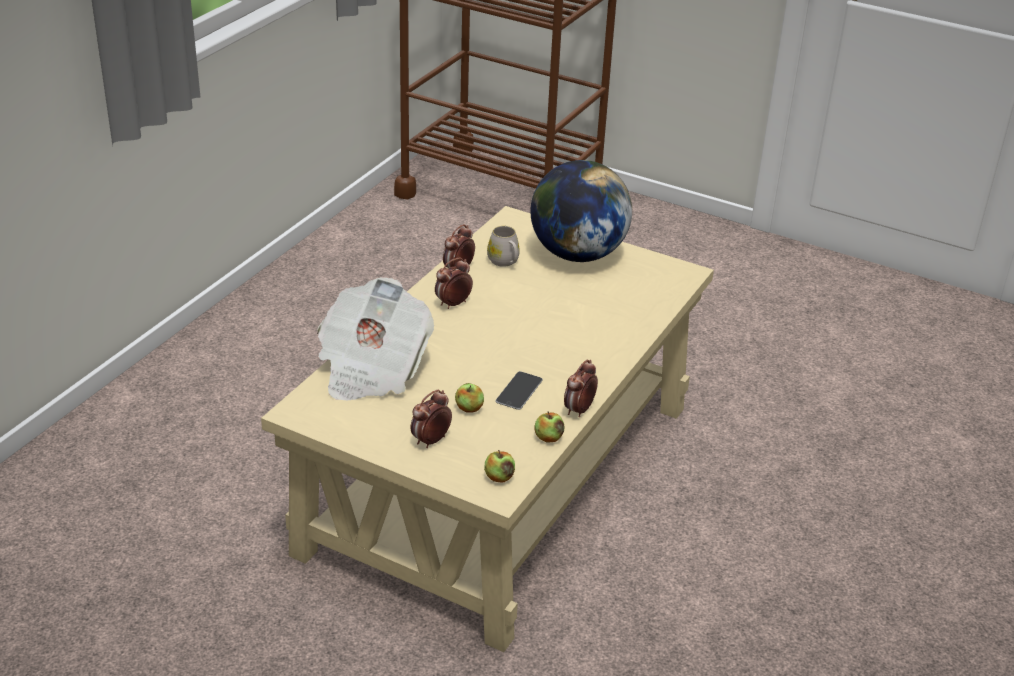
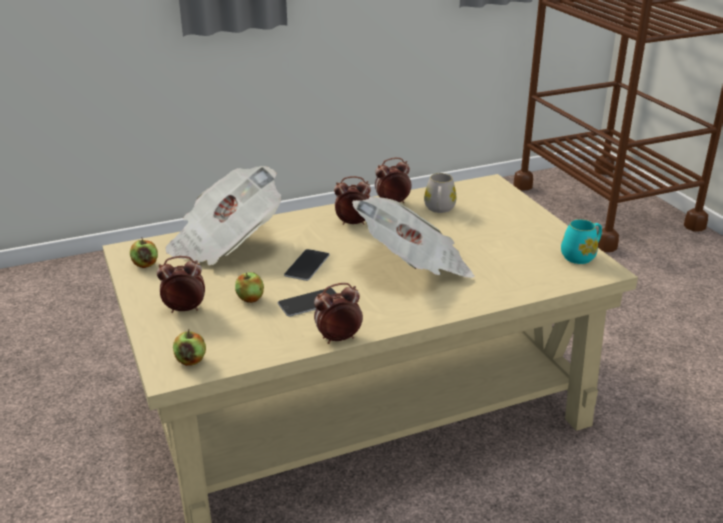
camera: 40 degrees right, 5 degrees down
(471, 359) = (307, 265): none -> phone
(548, 437) = (278, 348): apple -> apple (145, 264)
(554, 325) = (414, 266): none -> newspaper
(577, 254) = (512, 223): globe -> none
(659, 266) = (581, 256): none -> turquoise mug

